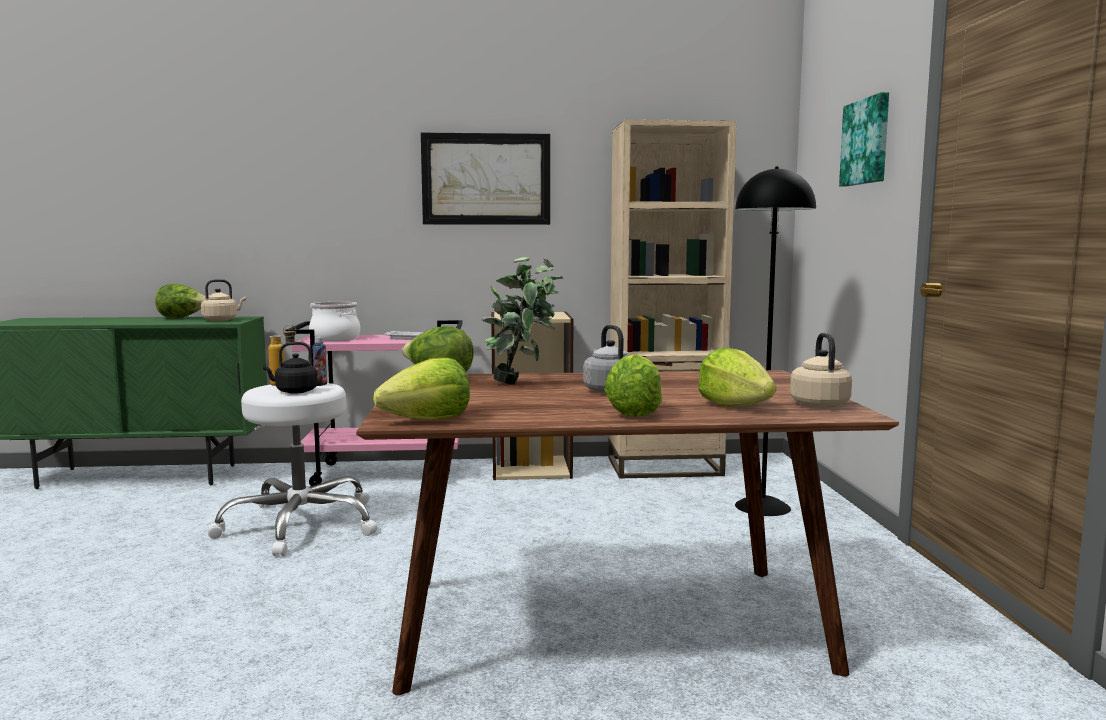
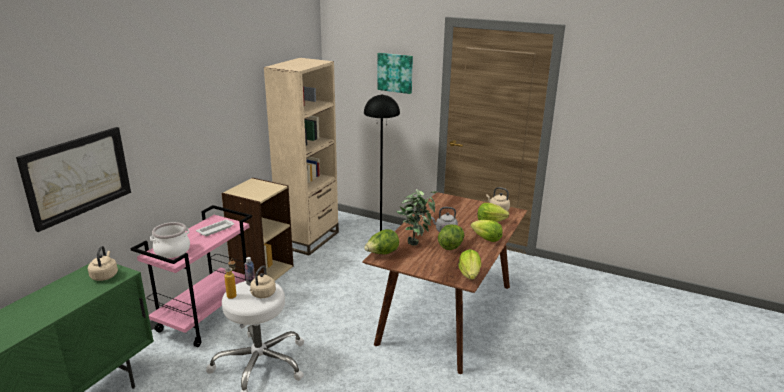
camera: 60 degrees left, 15 degrees up
(182, 318) = (58, 289): lettuce -> lettuce (451, 246)
(294, 391) = (262, 295): black kettle -> beige kettle
(486, 179) = (209, 112): picture -> picture (77, 176)

